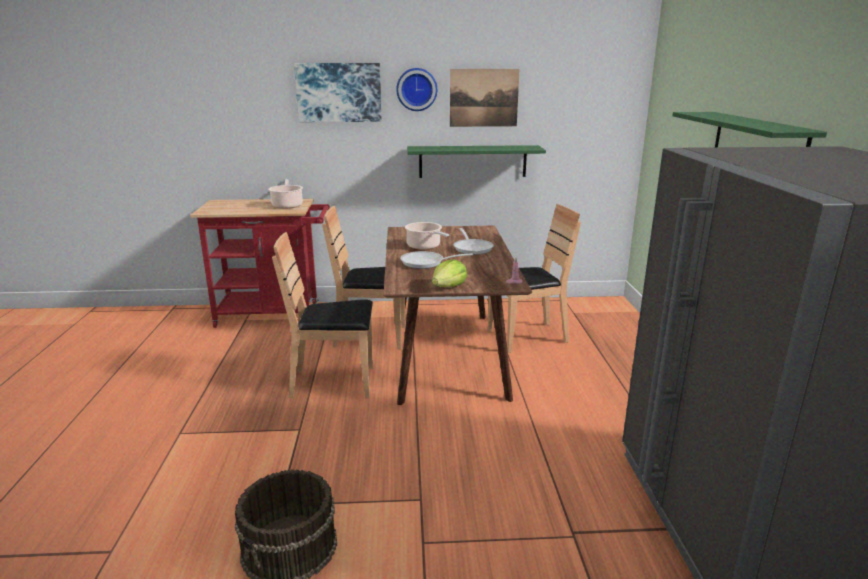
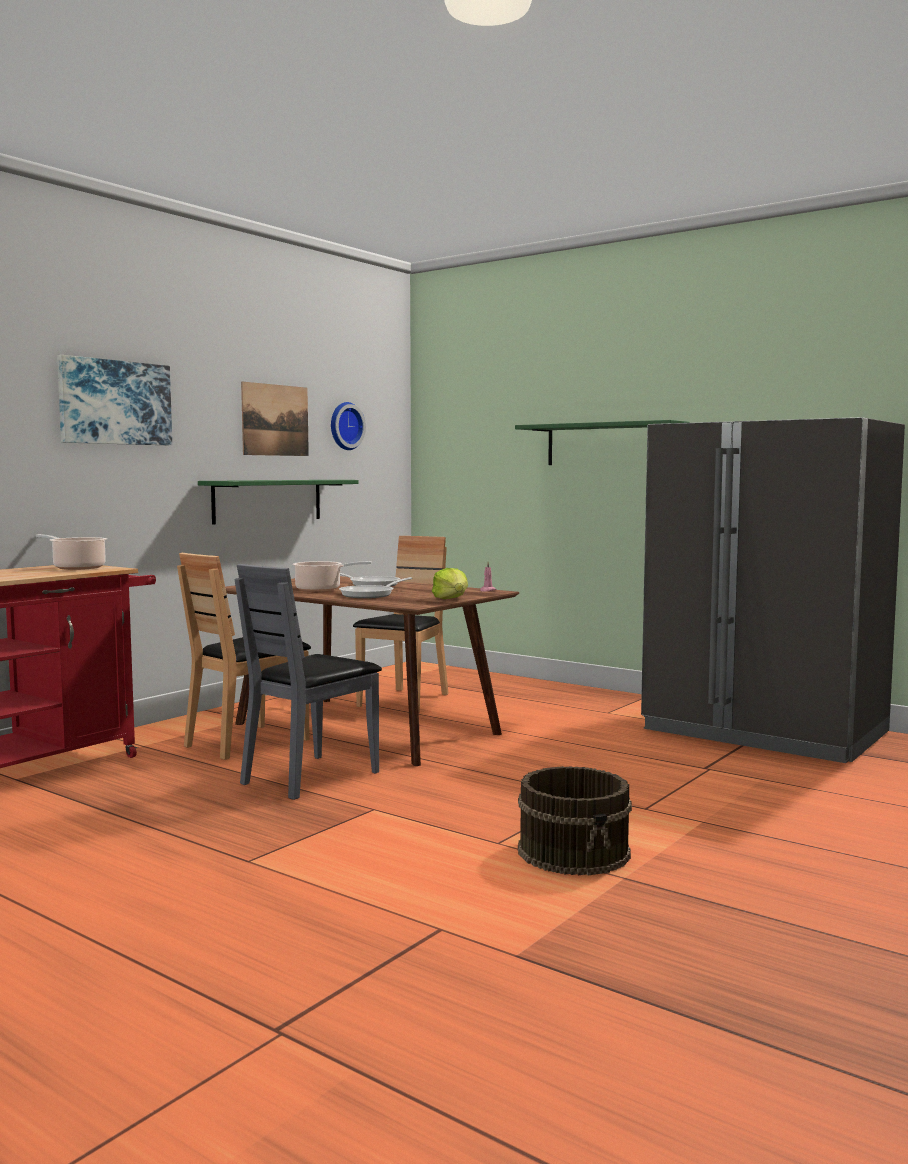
camera: 50 degrees left, 15 degrees down
(334, 383) = (310, 777): brown chair -> grey chair
(416, 89) = (206, 405): wall clock -> wall clock (344, 426)

